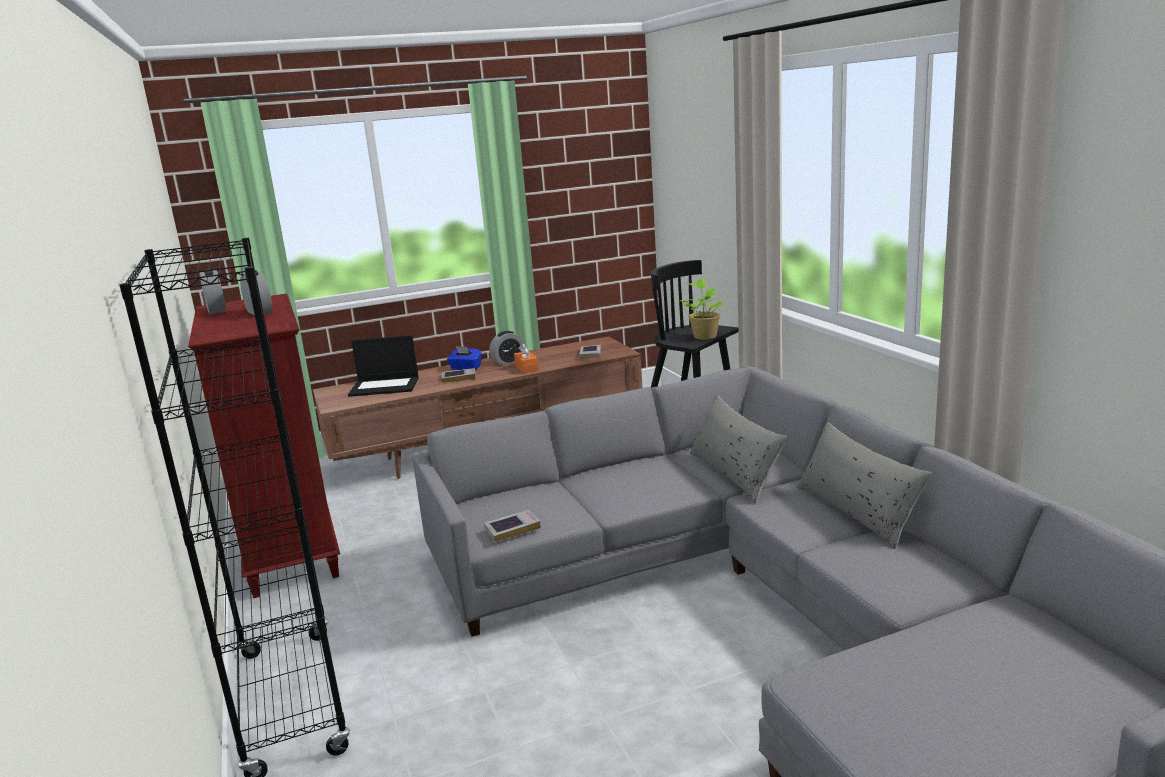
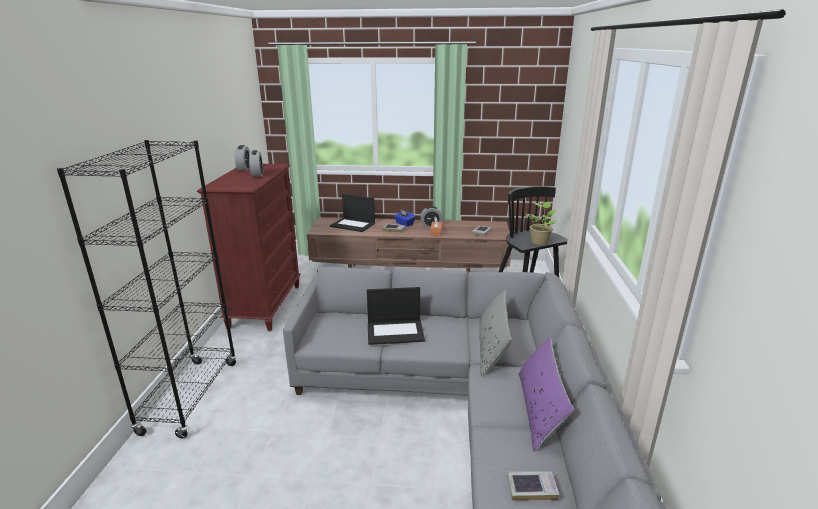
camera: 25 degrees right, 5 degrees up
(512, 529) = (329, 341): book -> book (531, 488)
(593, 492) = (396, 331): none -> laptop
(857, 511) = (539, 409): grey pillow -> purple pillow

